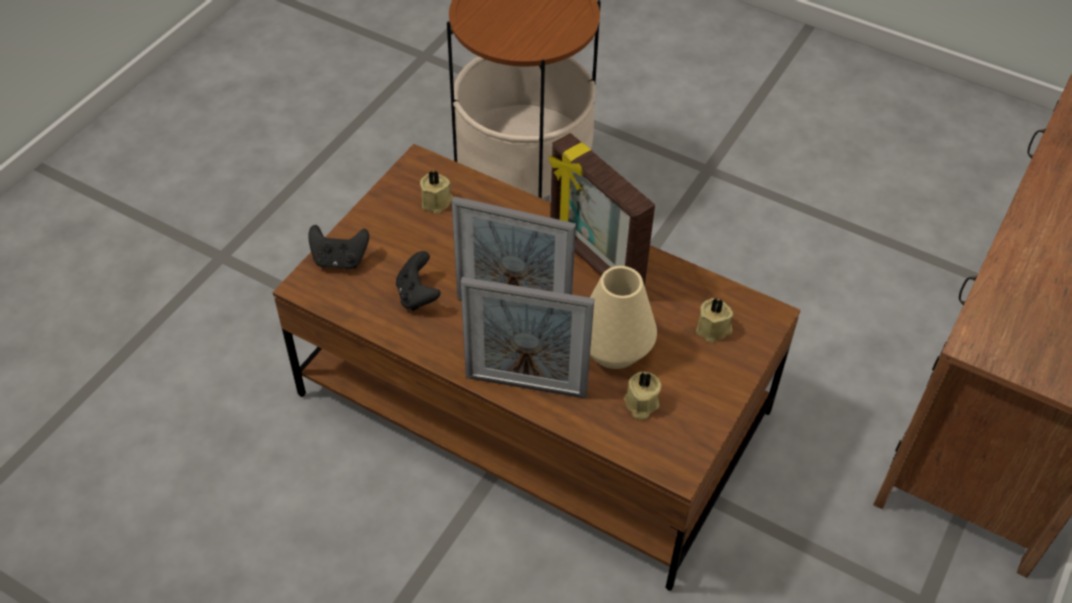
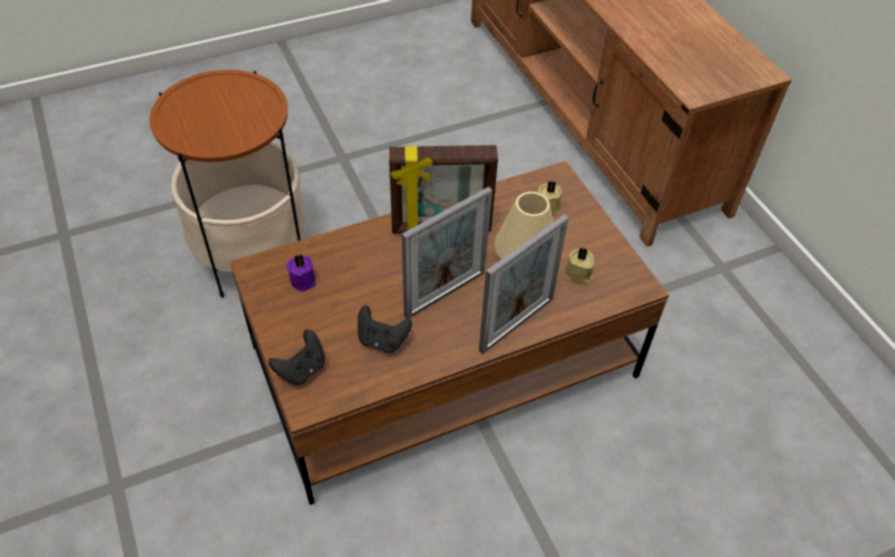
camera: 55 degrees left, 0 degrees up
(437, 202) = (304, 279): beige candle -> purple candle

